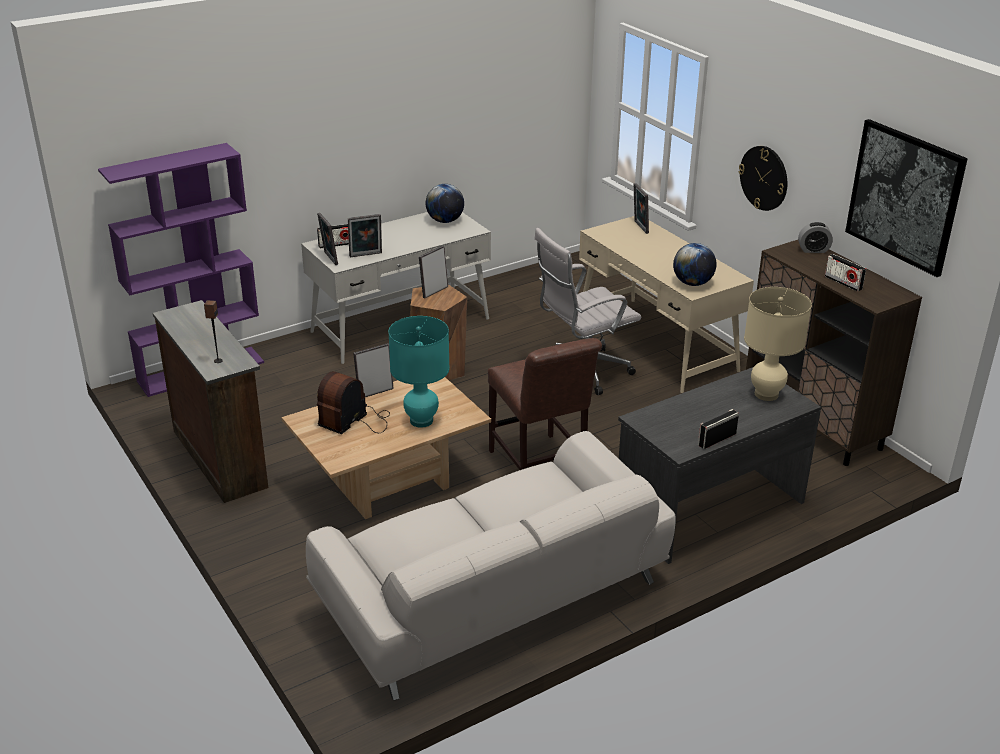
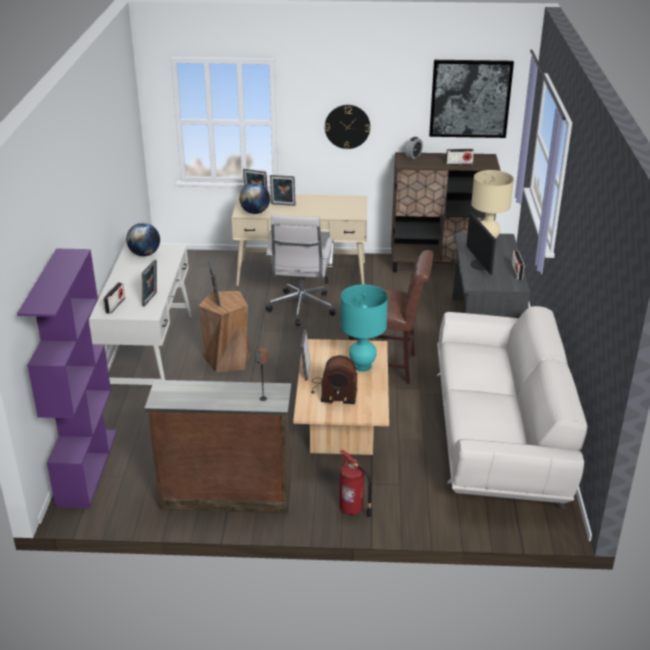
camera: 55 degrees left, 0 degrees up
(262, 540) = (352, 509): none -> fire extinguisher
(329, 258) = (133, 315): picture frame -> picture frame (283, 205)
(356, 420) = (333, 391): radio -> radio turned 60 degrees counterclockwise
(692, 283) = (348, 212): globe -> globe (255, 212)
(697, 408) = (480, 265): none -> monitor

